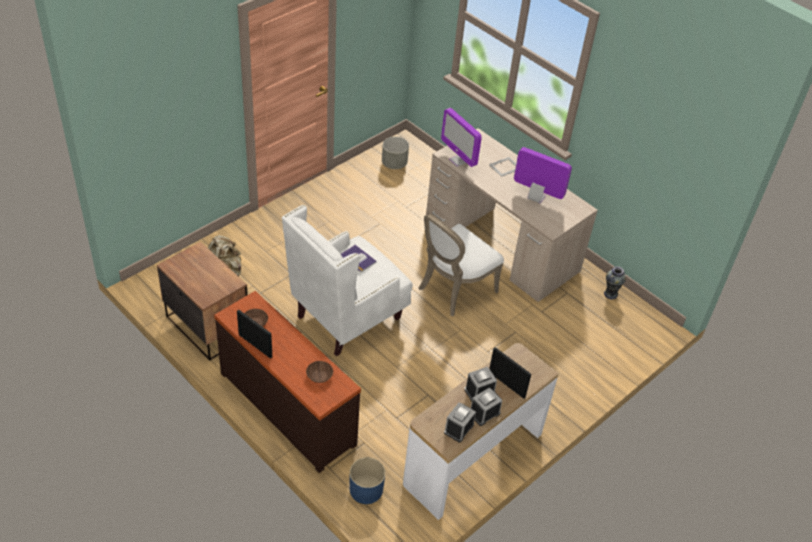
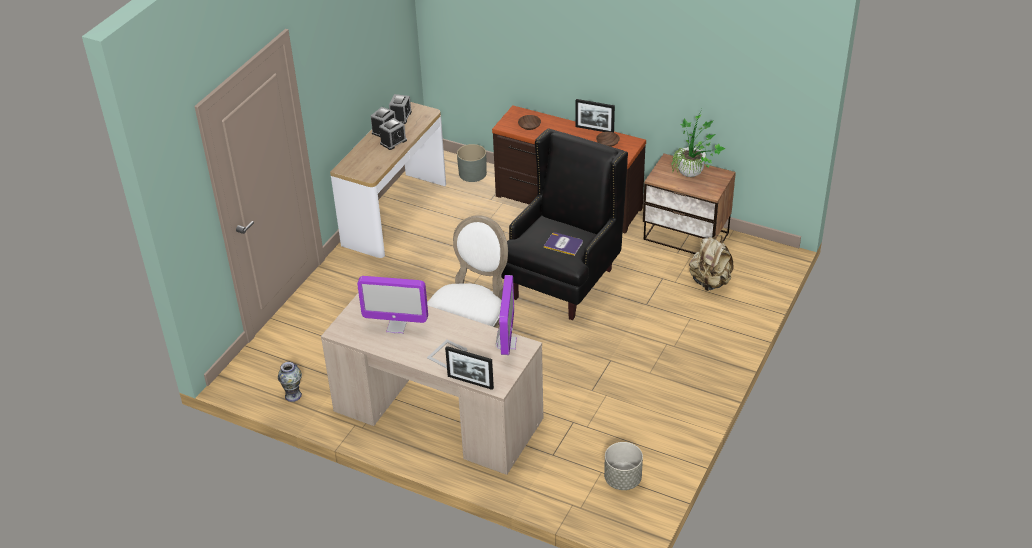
camera: 165 degrees right, 5 degrees down
(198, 273) = (693, 176): none -> potted plant
(347, 318) = (563, 282): white armchair -> black armchair
(366, 489) = (472, 174): blue planter -> grey planter
(458, 160) = (506, 343): monitor -> monitor turned 60 degrees clockwise
(506, 384) = (372, 152): picture frame -> picture frame (470, 382)

